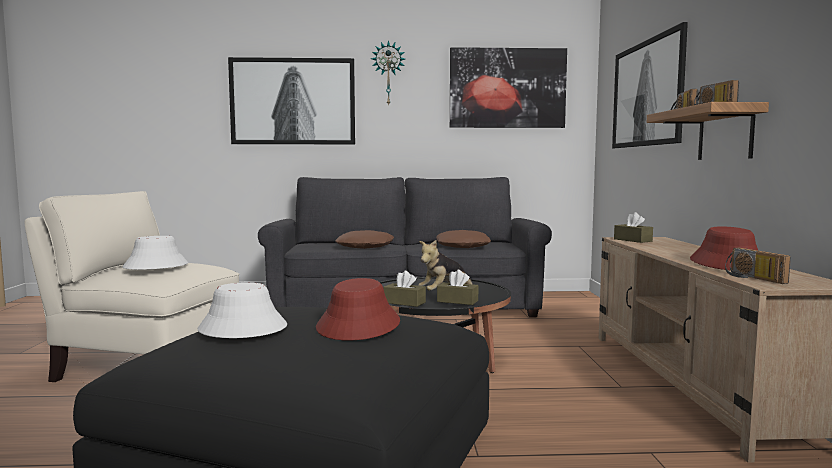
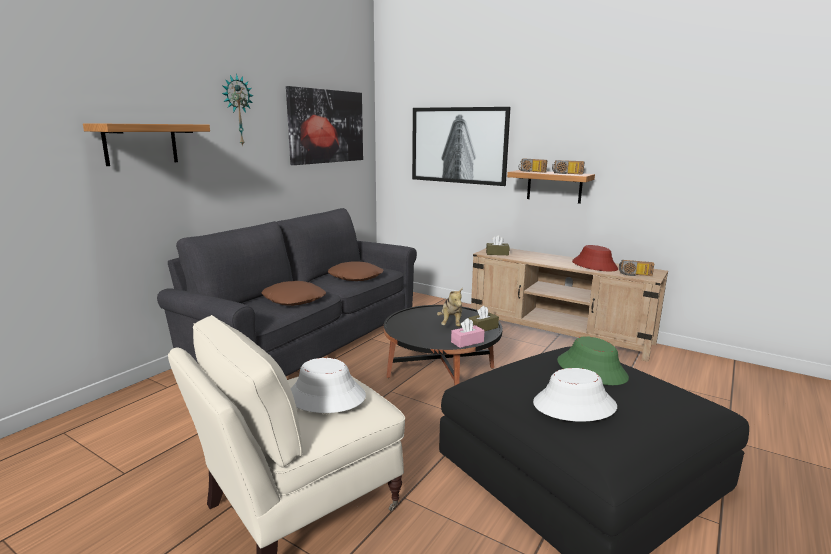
camera: 55 degrees left, 10 degrees up
(292, 101) = (140, 144): picture -> shelf
(359, 325) = (591, 369): red hat -> green hat
(404, 302) = (467, 342): brown tissue box -> pink tissue box

